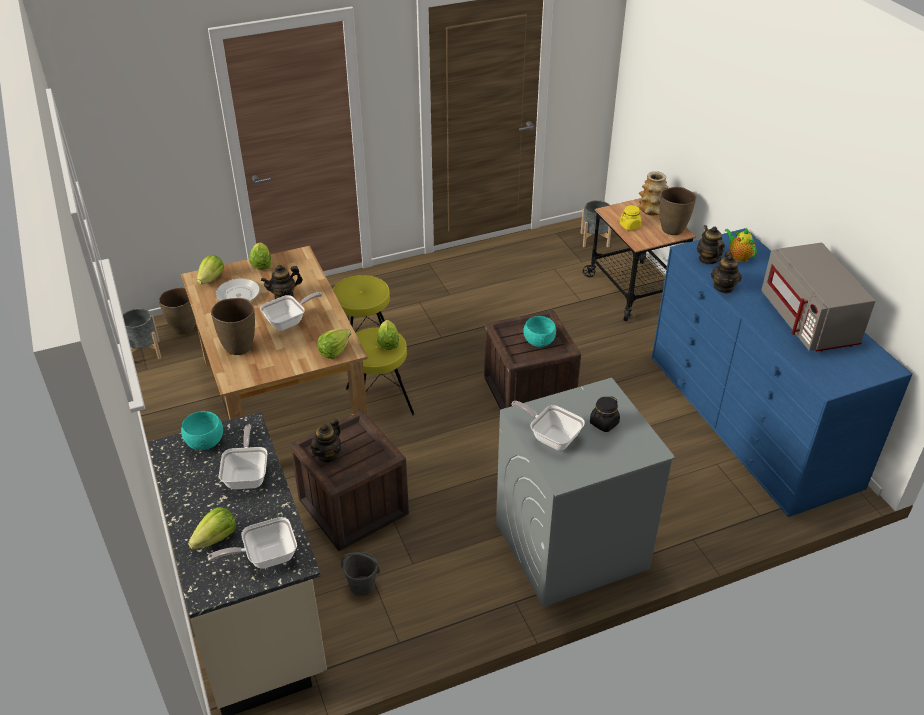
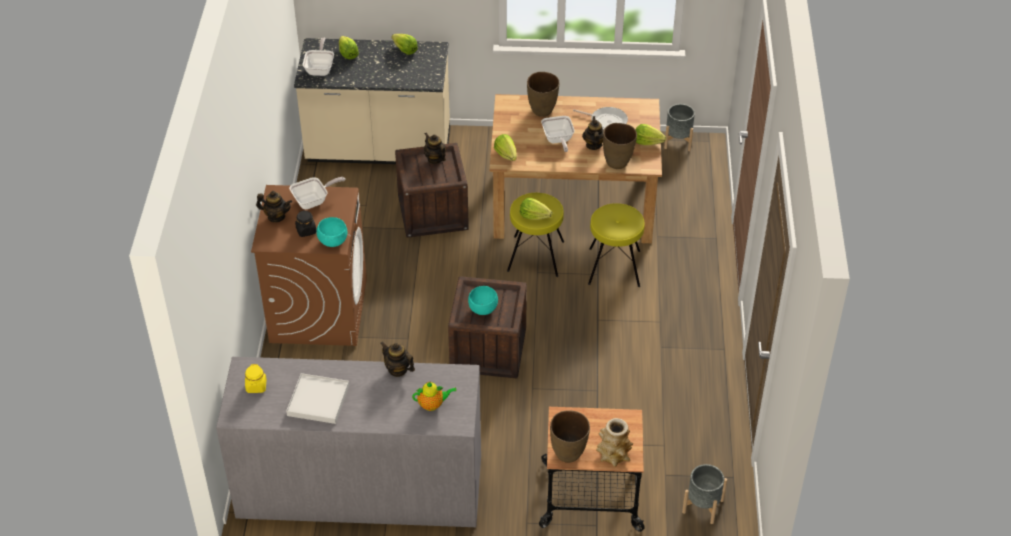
camera: 115 degrees right, 5 degrees up
(183, 328) = (700, 166): brown vase -> brown vase (617, 162)
(206, 443) = (429, 62): turquoise bowl -> turquoise bowl (332, 242)
(211, 279) = (641, 113): lettuce -> lettuce (405, 50)
(247, 475) = (388, 73): frying pan -> none
(362, 586) = (362, 199): grey bucket -> none
(570, 546) = (318, 309): grey washing machine -> brown washing machine
(630, 226) = (594, 422): yellow jar -> yellow jar (256, 386)
(708, 259) = (443, 381): teapot -> teapot (276, 216)
(751, 419) = (360, 486): blue dresser -> grey dresser
(809, 321) = (318, 400): grey microwave -> white tray

